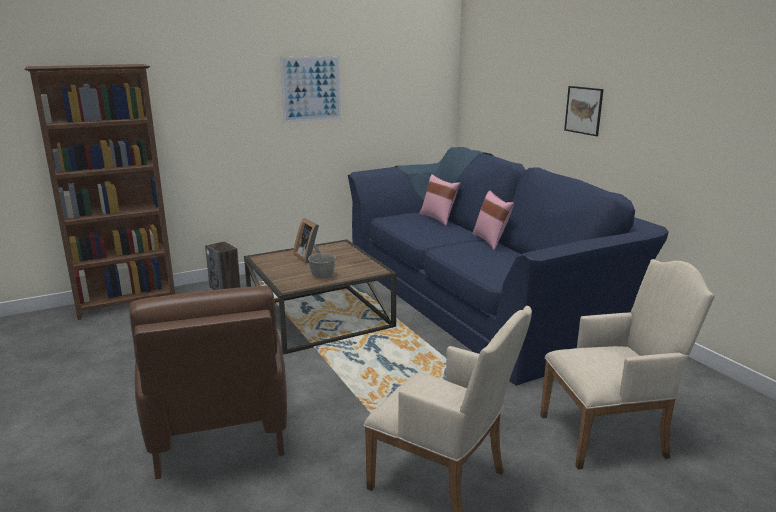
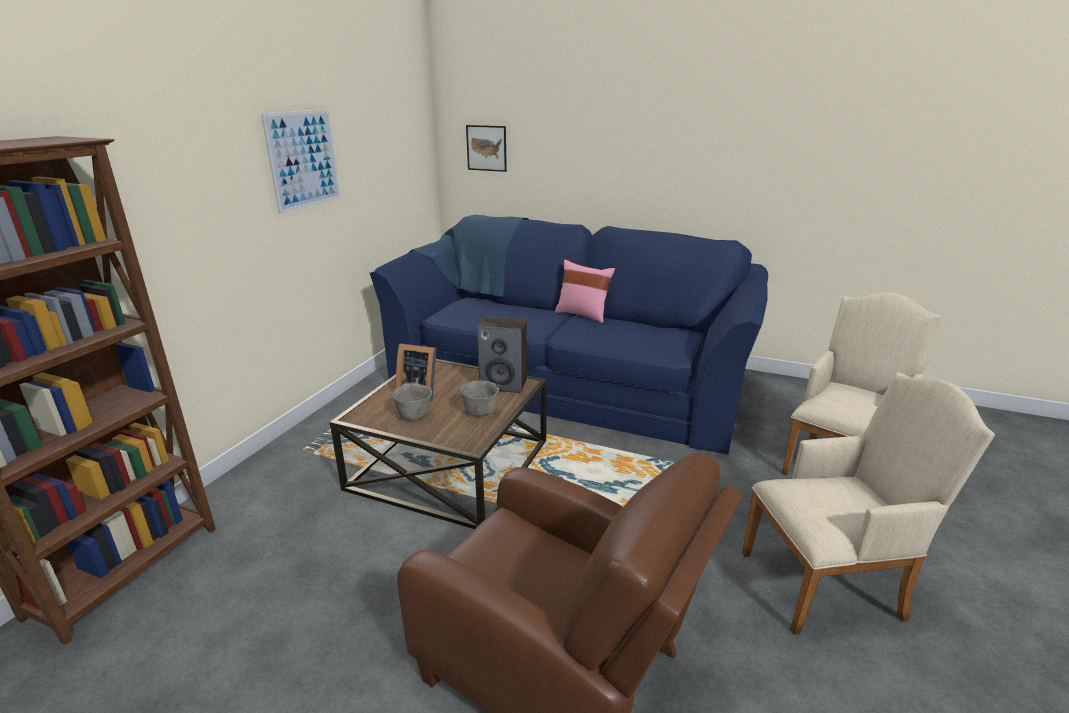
camera: 40 degrees left, 5 degrees up
(225, 289) = (267, 478): speaker -> speaker (504, 384)
(286, 266) = (414, 416): none -> grey bowl
(438, 219) = (489, 303): pink pillow -> none
(583, 110) = (640, 160): picture -> picture (486, 148)

